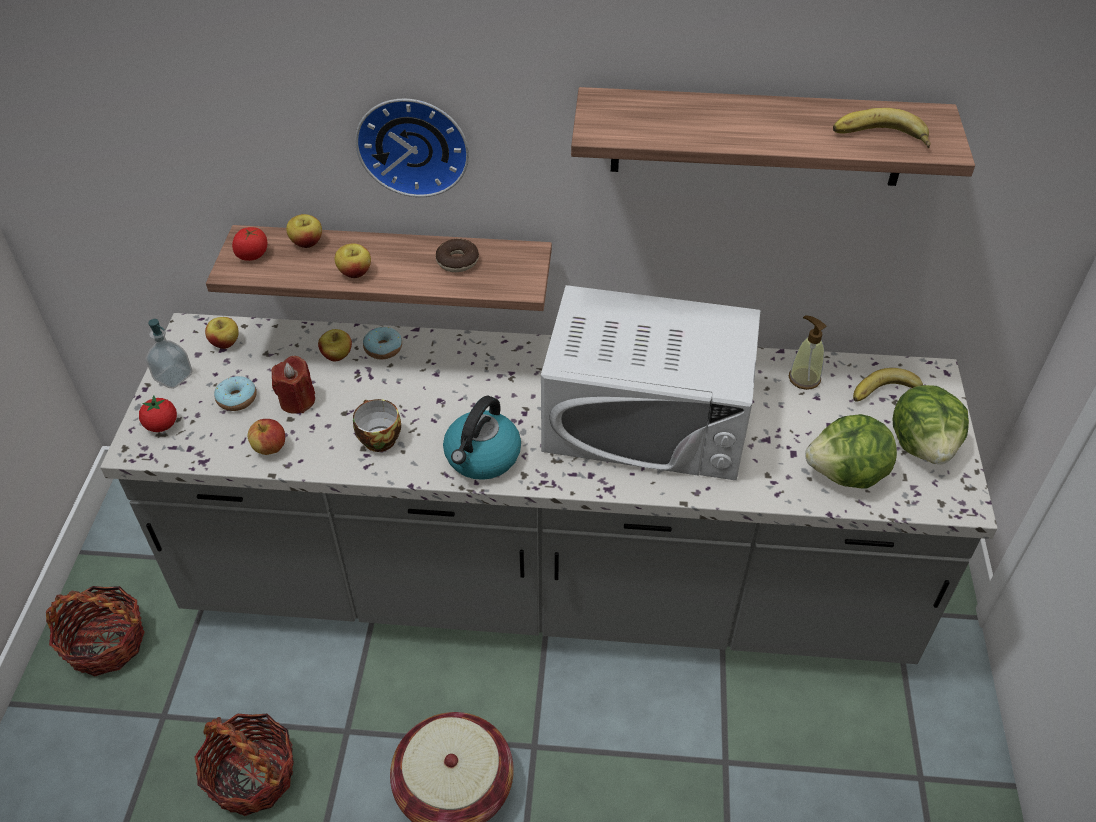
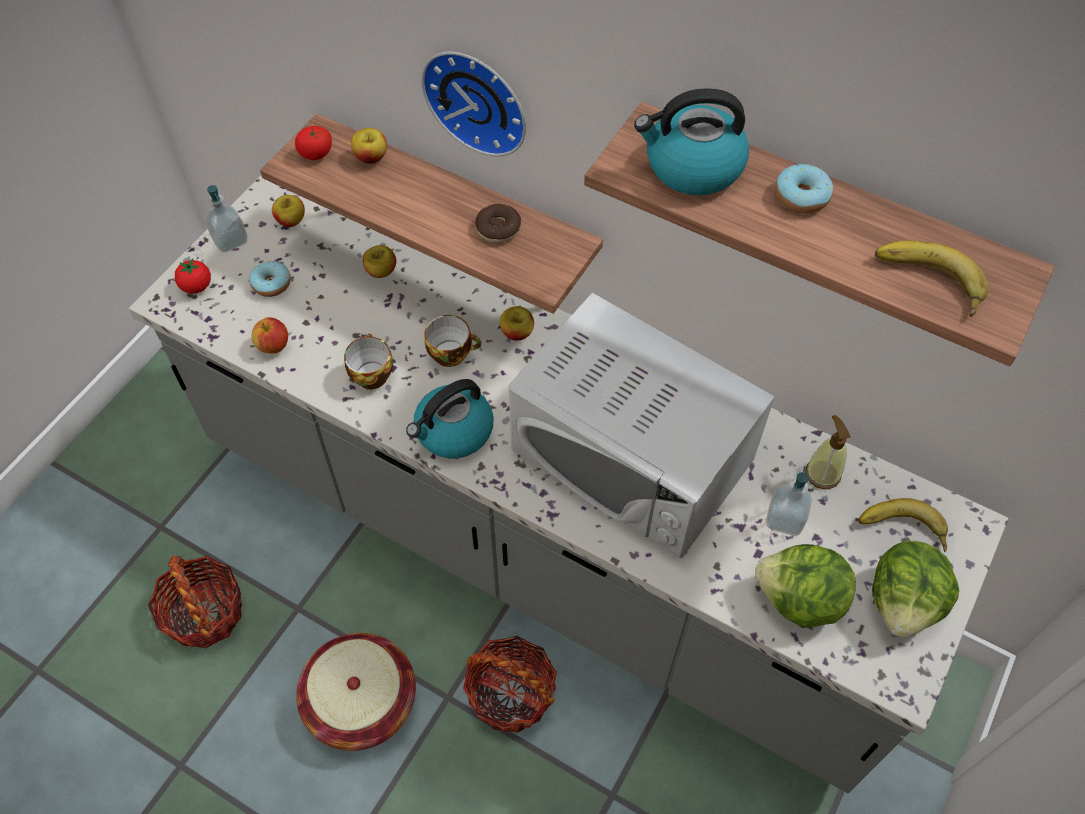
camera: 25 degrees right, 10 degrees up
(106, 643) = (145, 441): basket -> basket (510, 694)
(297, 401) = (321, 306): red candle -> none
(355, 272) = (396, 207): apple -> apple (517, 333)
(383, 348) = (426, 280): donut -> donut (801, 196)
(443, 397) = (452, 353): none -> cup
(652, 117) = (692, 167): none -> kettle
(797, 421) = (785, 519): none -> soap dispenser

